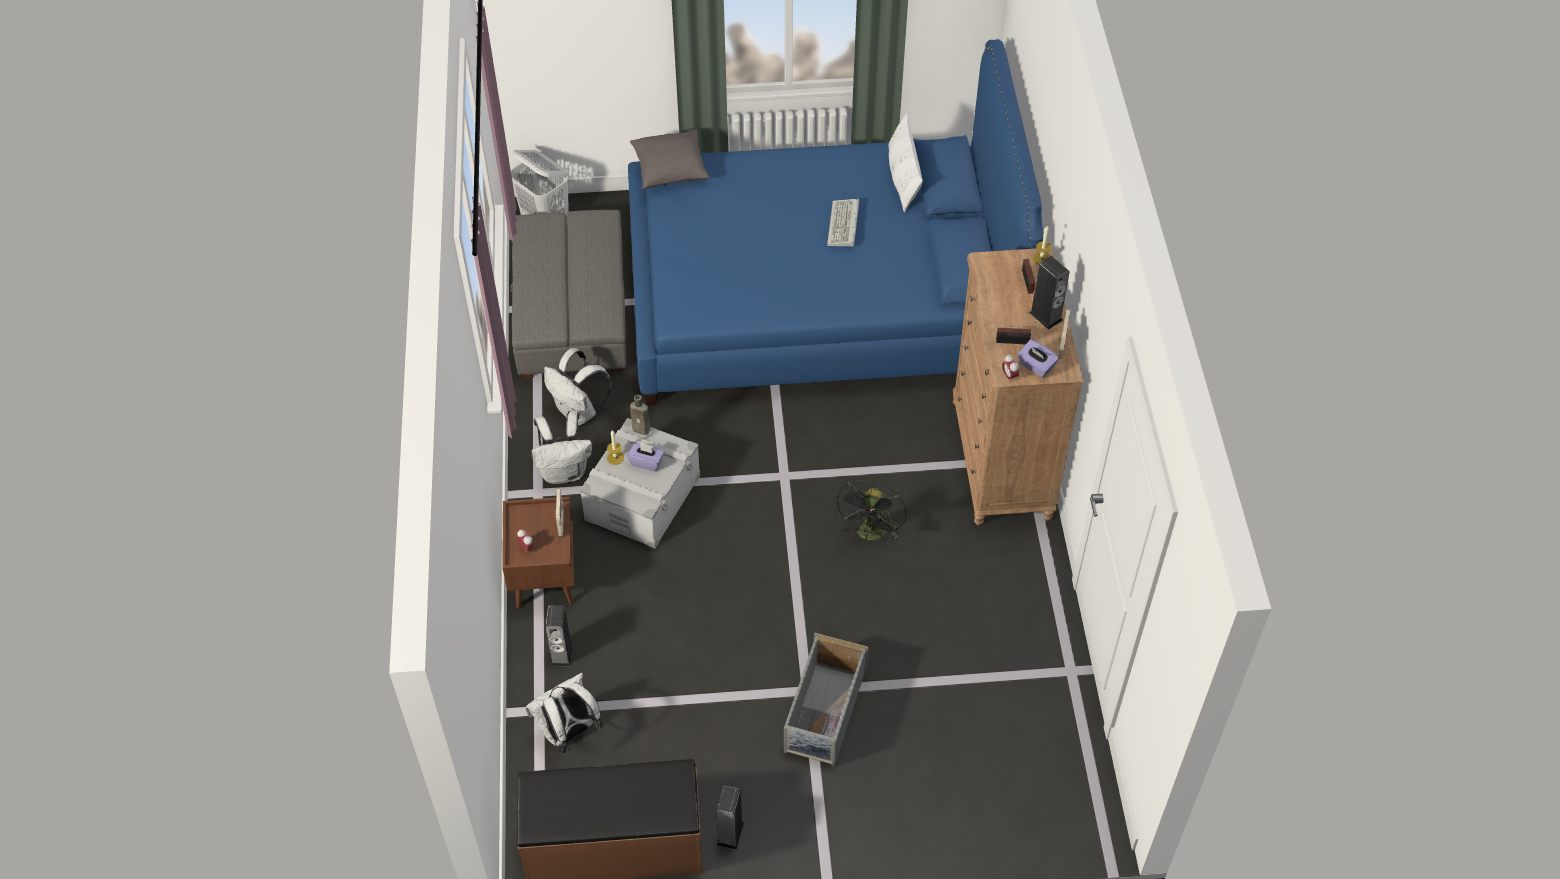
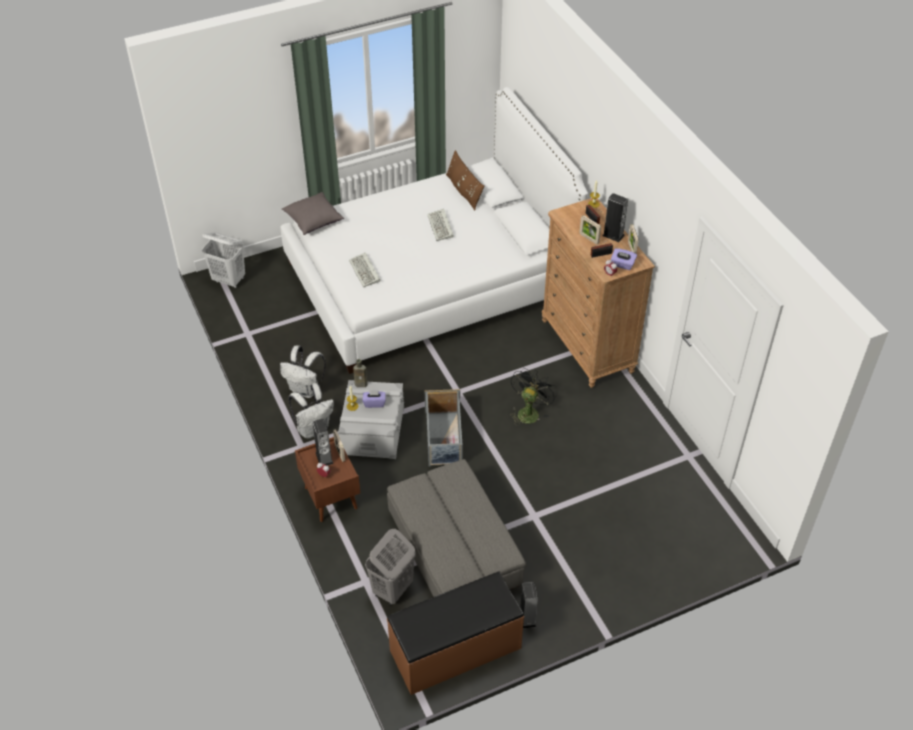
camera: 20 degrees left, 5 degrees down
(562, 654) = (364, 541): speaker -> speaker (324, 458)
(568, 733) = (392, 589): white backpack -> grey laundry basket
(572, 311) = (272, 330): grey ottoman -> grey ottoman (454, 548)
(706, 267) = (365, 272): none -> keyboard
(820, 294) = (429, 279): blue bed -> white bed
(824, 713) = (551, 526): grey storage box -> grey storage box (444, 438)
(871, 534) = (529, 411): black fan -> black fan turned 150 degrees counterclockwise
(903, 178) = (464, 191): white pillow -> brown pillow
(1007, 312) = (589, 238): none -> picture frame

